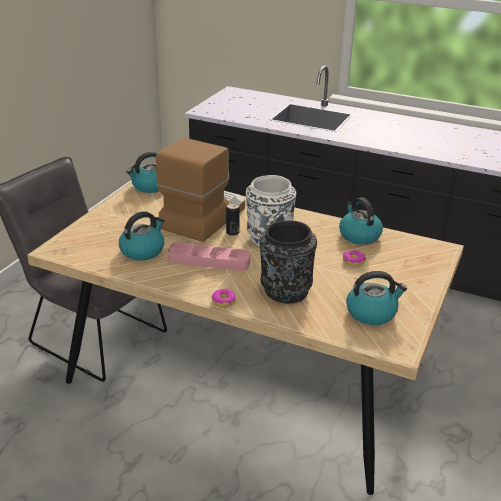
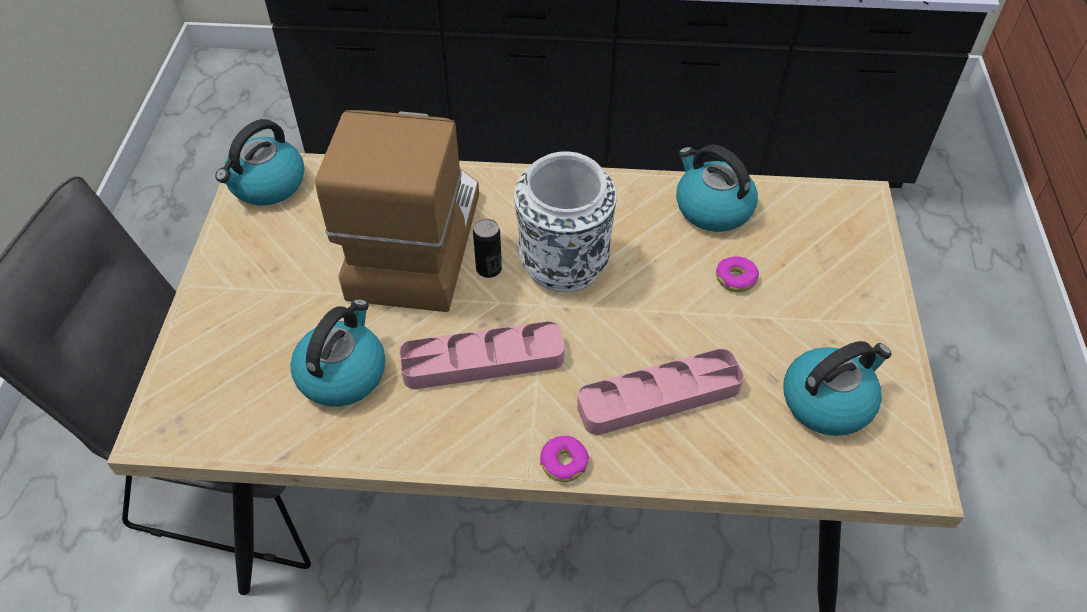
camera: 20 degrees left, 20 degrees up
(285, 291) = (659, 397): black vase -> pink tray

